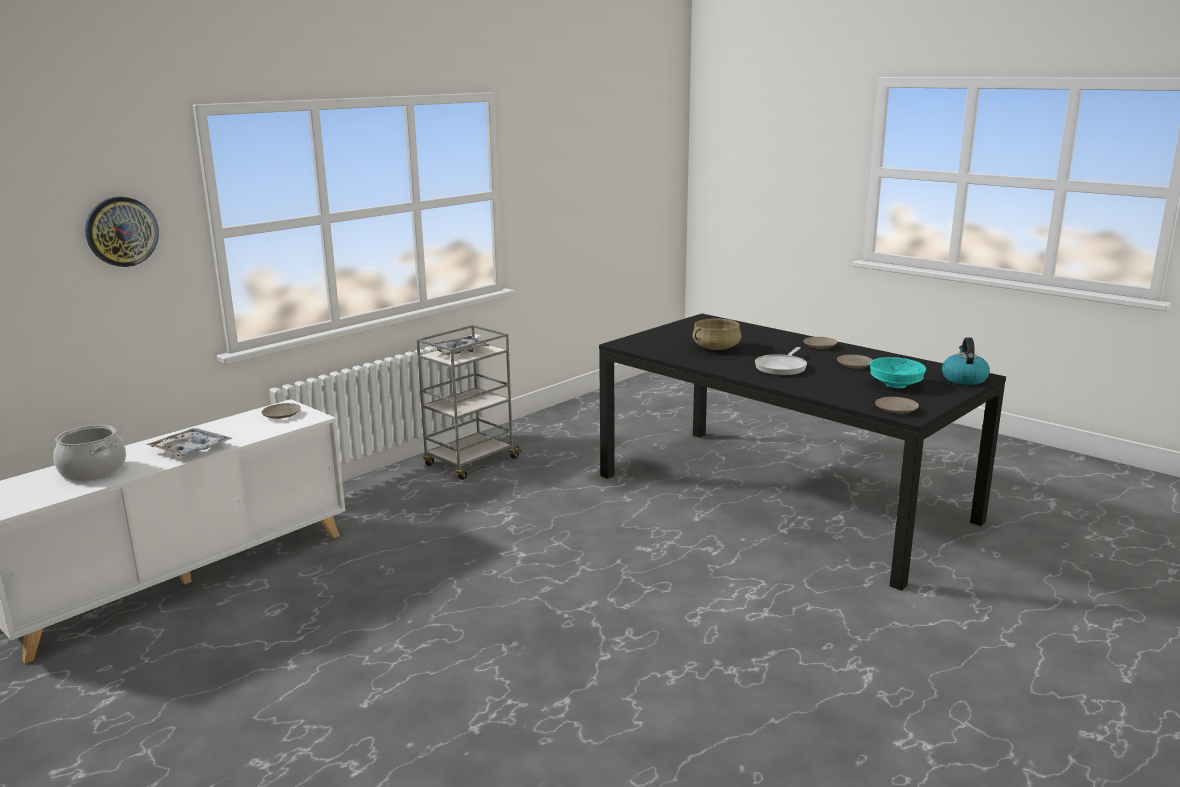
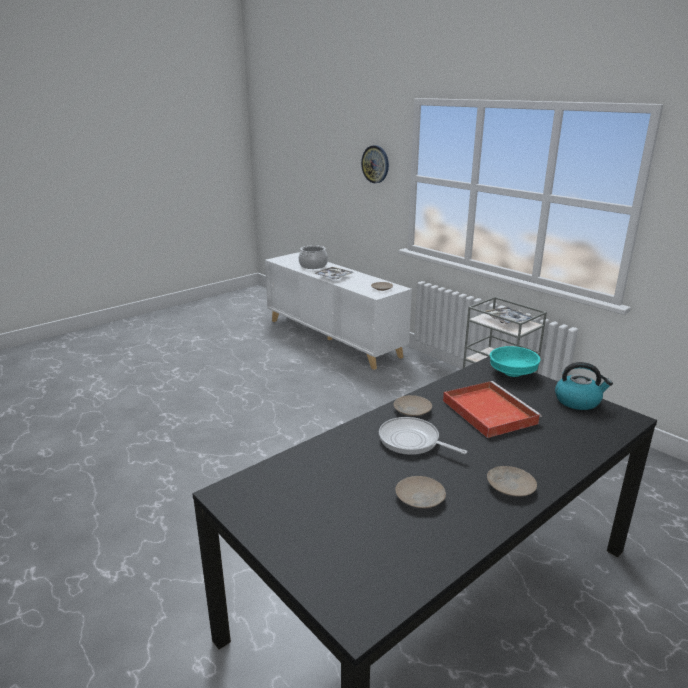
camera: 95 degrees right, 5 degrees up
(716, 348) = (487, 411): beige cooking pot -> red tray
(895, 385) = (332, 512): turquoise bowl -> turquoise bowl (512, 372)
(896, 410) = (246, 490): beige plate -> beige plate (412, 410)
(964, 379) = (347, 592): kettle -> kettle (578, 401)

